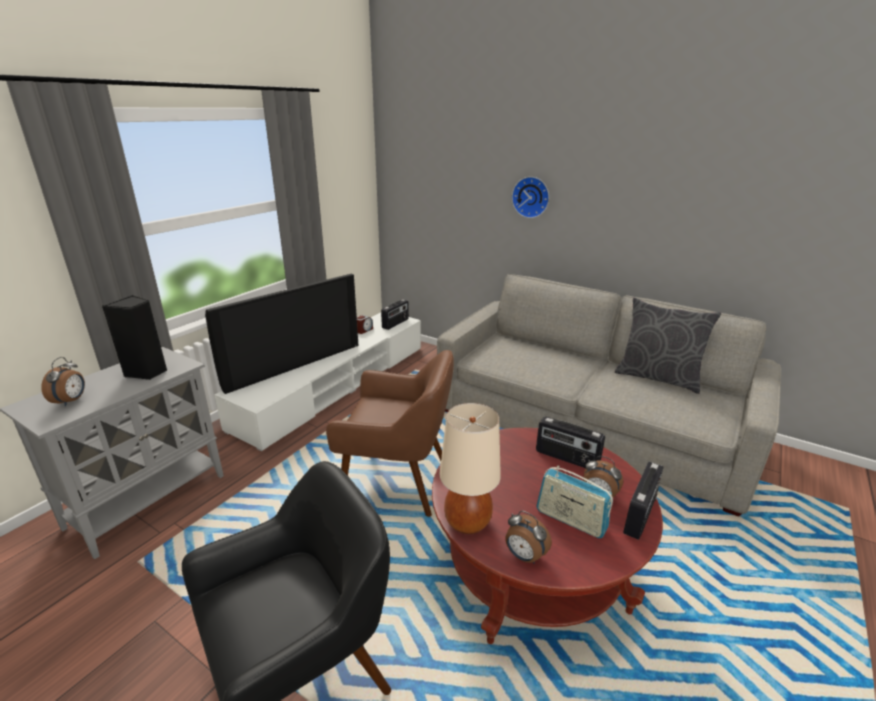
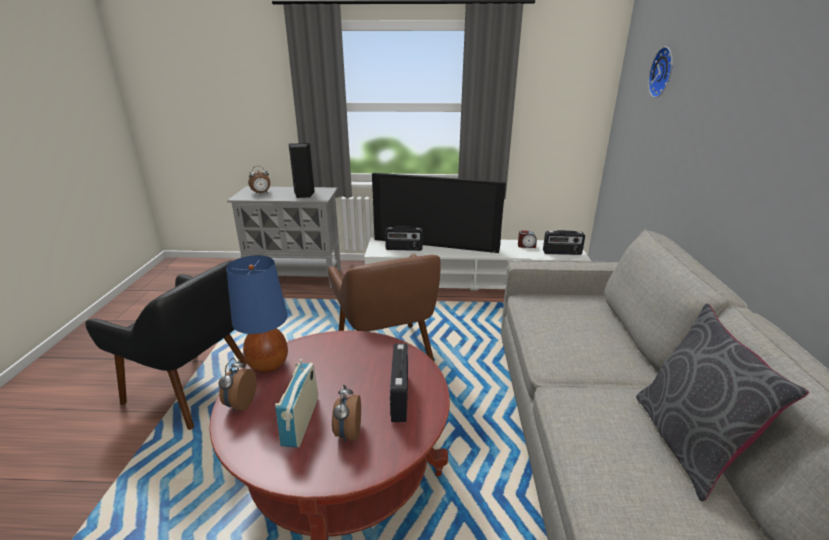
camera: 60 degrees right, 0 degrees up
(467, 522) = (268, 364): beige table lamp -> blue table lamp
(531, 197) = (714, 133): wall clock -> wall clock (663, 72)
(640, 515) = (335, 473): radio -> radio (404, 249)

